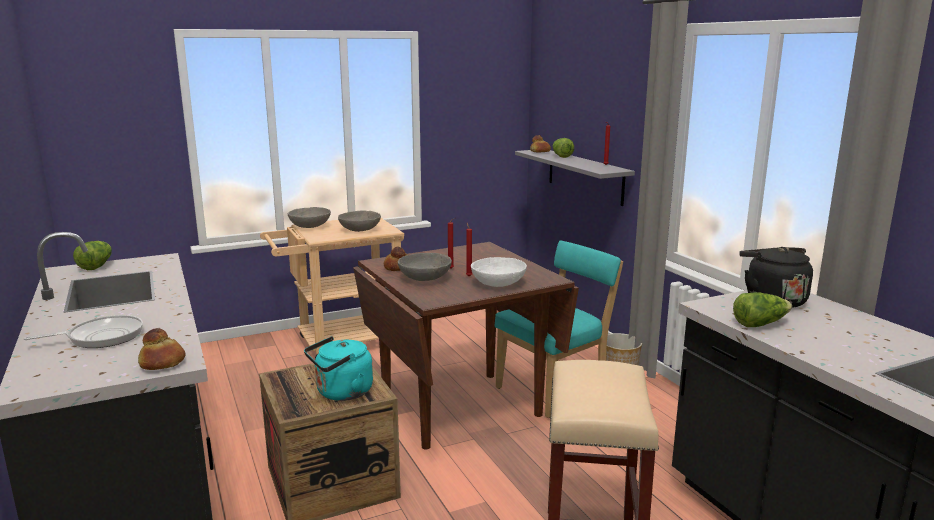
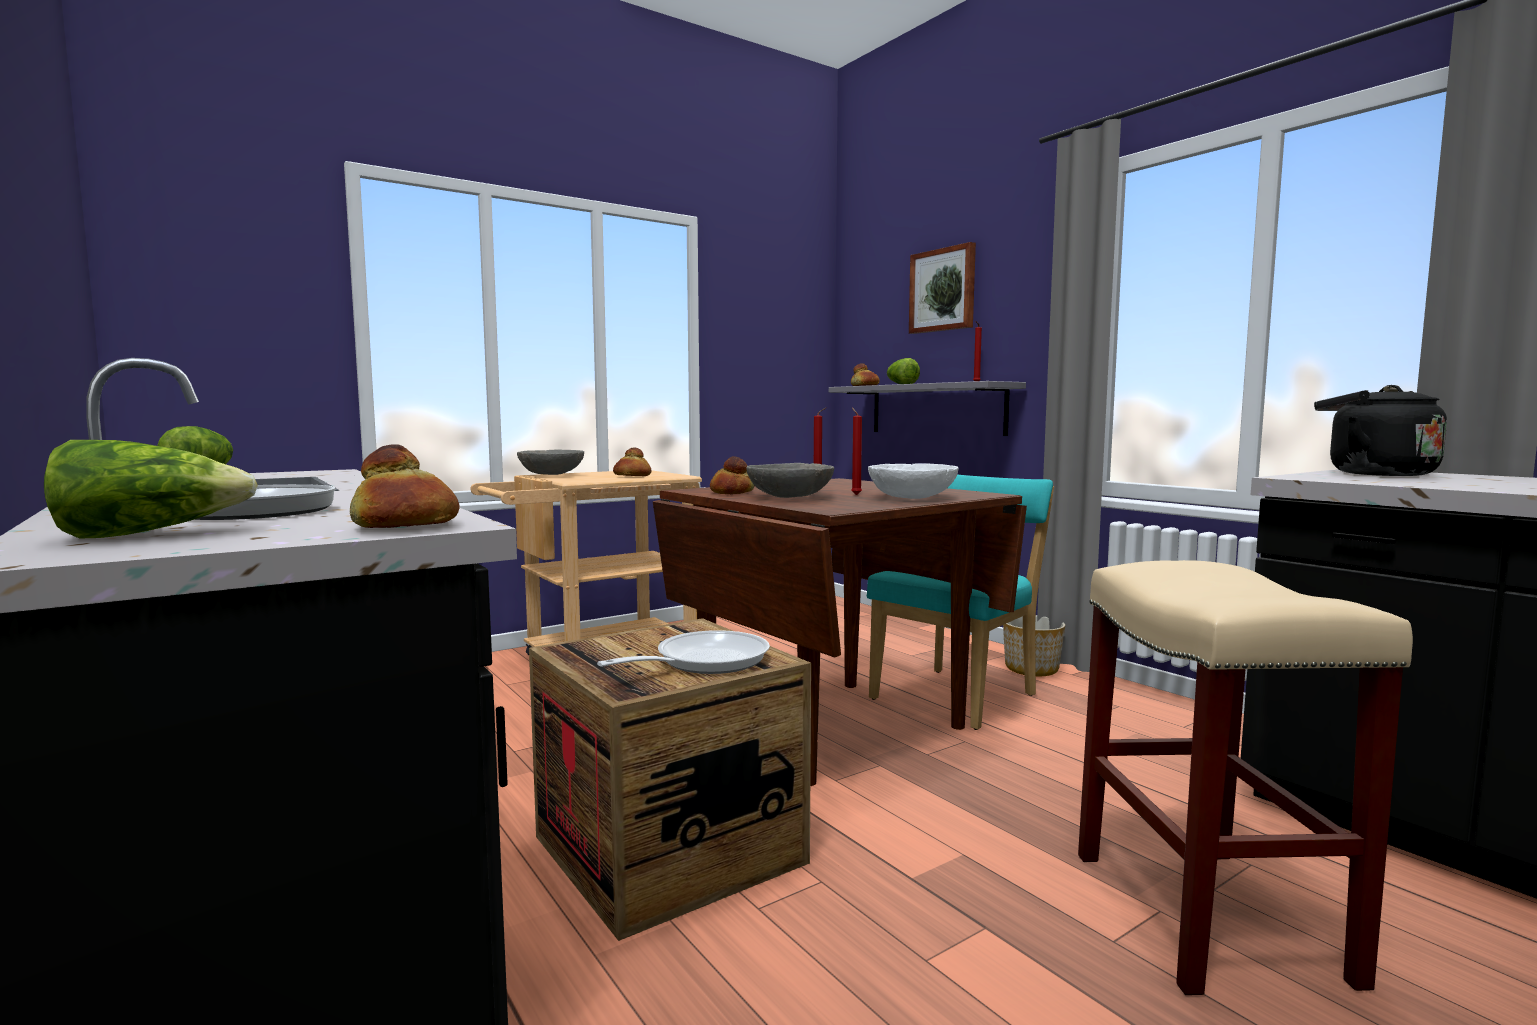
camera: 10 degrees left, 10 degrees down
(341, 393) = (703, 662): turquoise kettle -> frying pan
(359, 230) = (632, 476): grey bowl -> bread
(591, 90) = (943, 290): none -> picture
(759, 324) = (1418, 483): lettuce -> lettuce (149, 534)

